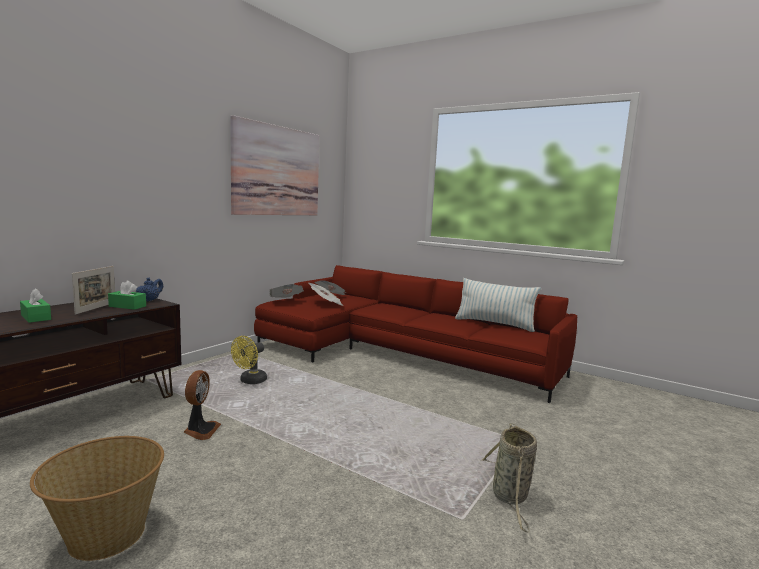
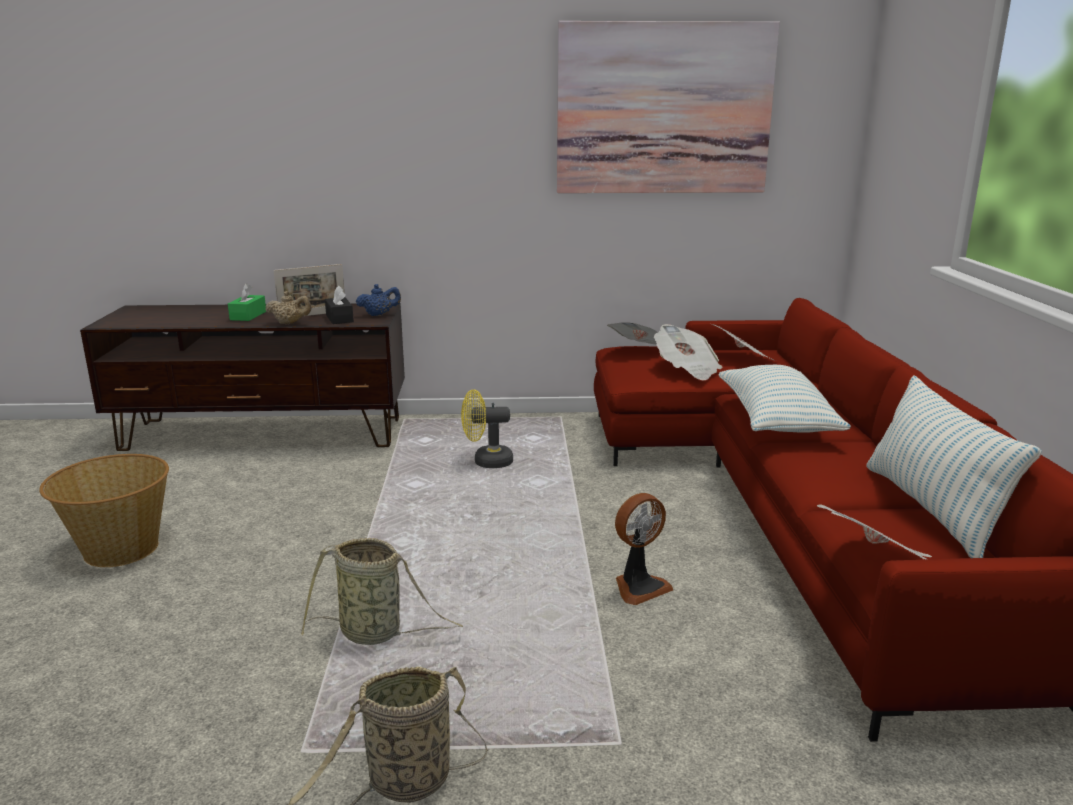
camera: 55 degrees right, 10 degrees up
(97, 314) = (290, 323): none -> beige teapot
(127, 306) = (339, 318): green tissue box -> black tissue box
(200, 430) = (333, 496): fan -> fan (639, 587)
(377, 465) = (375, 633): none -> basket
(397, 313) = (776, 421): none -> pillow
(521, 339) = (874, 561): none -> newspaper

